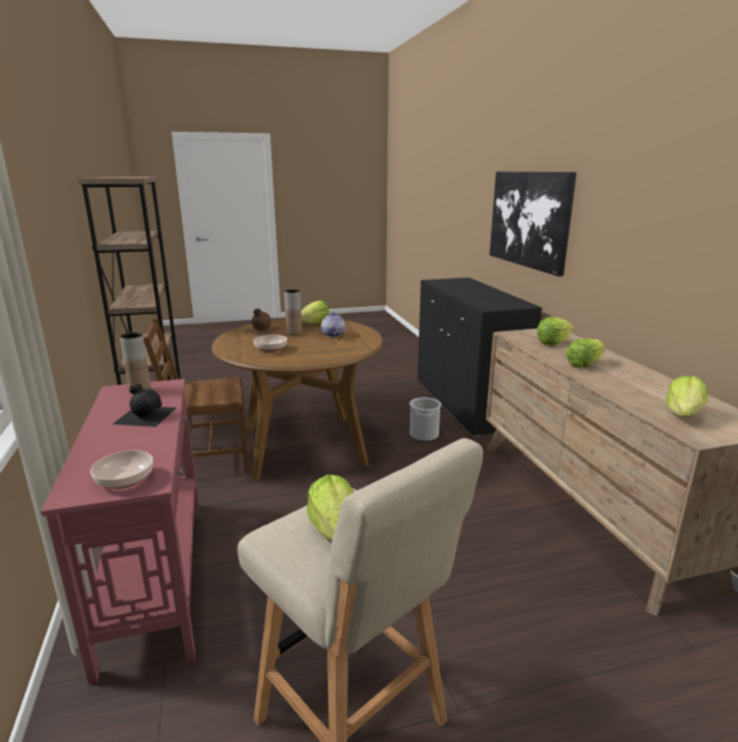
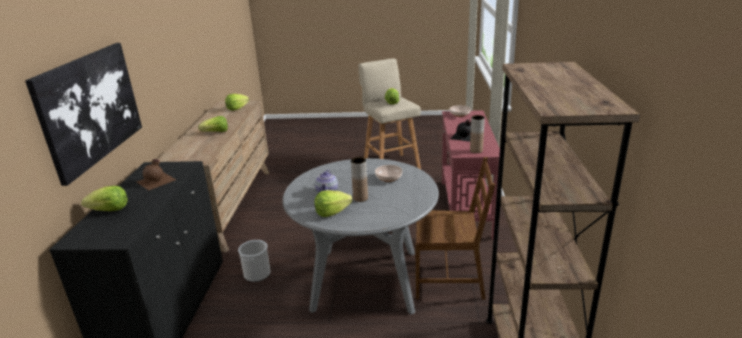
camera: 160 degrees left, 5 degrees up
(260, 330) = (391, 208): brown bottle -> brown bottle (157, 180)
(303, 446) = (365, 279): brown dining table -> grey dining table
(553, 343) = (195, 149): lettuce -> lettuce (109, 210)

